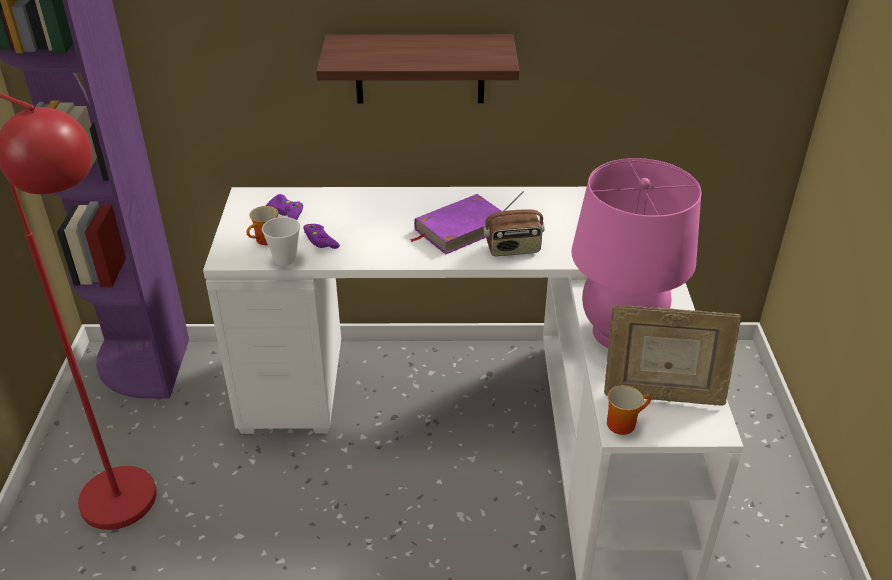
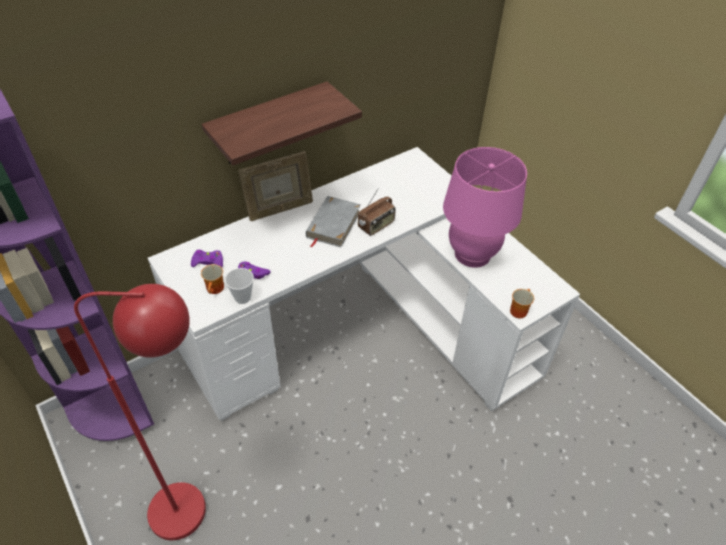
camera: 35 degrees left, 10 degrees up
(460, 229) = (333, 224): purple book -> grey book
(661, 396) = (523, 284): picture frame -> picture frame (279, 210)

